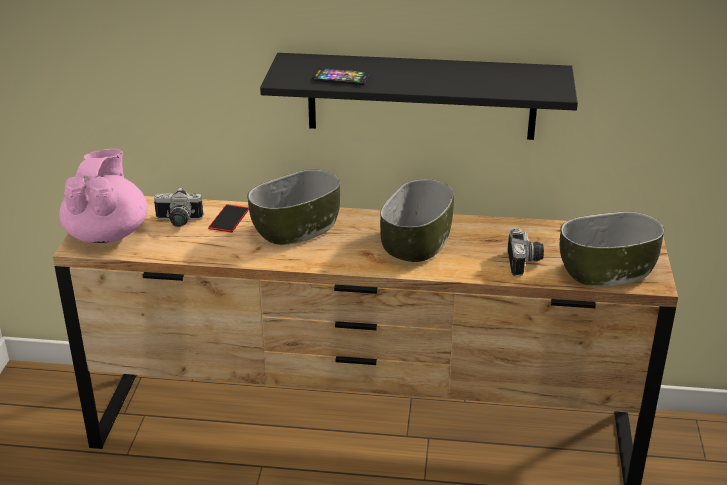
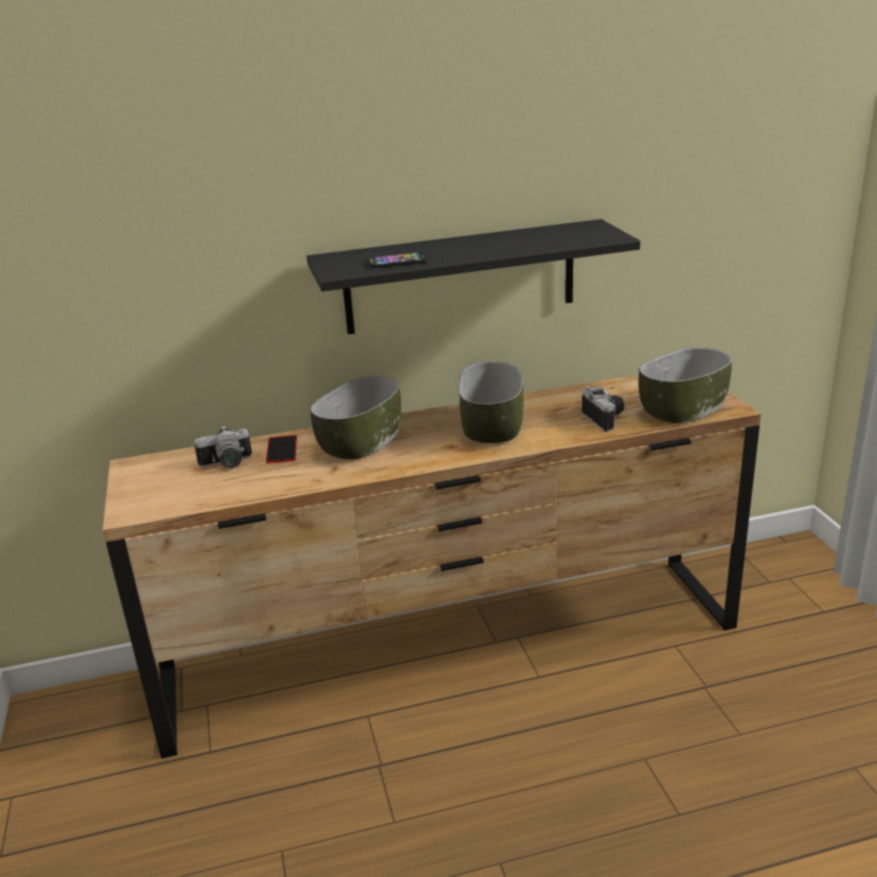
camera: 20 degrees left, 5 degrees down
(107, 234) = (154, 494): pink teapot -> none

